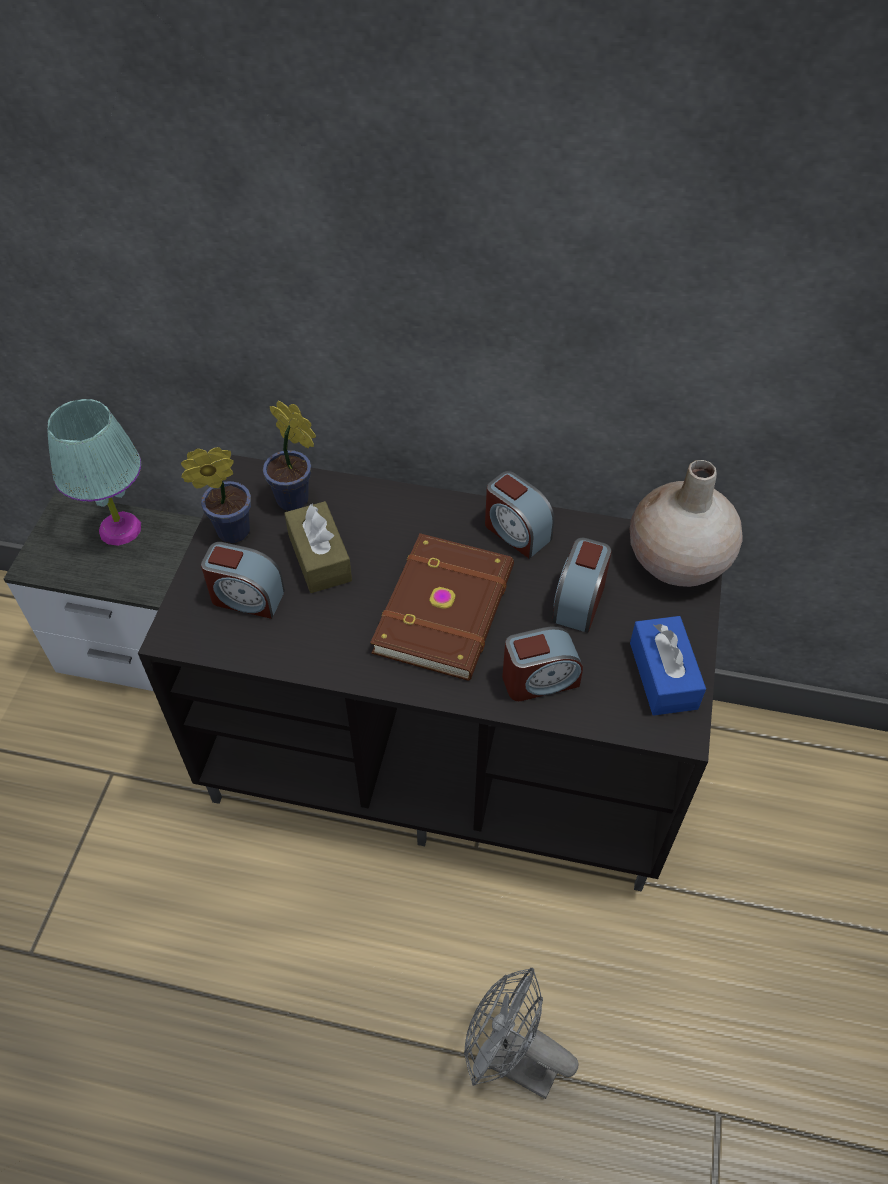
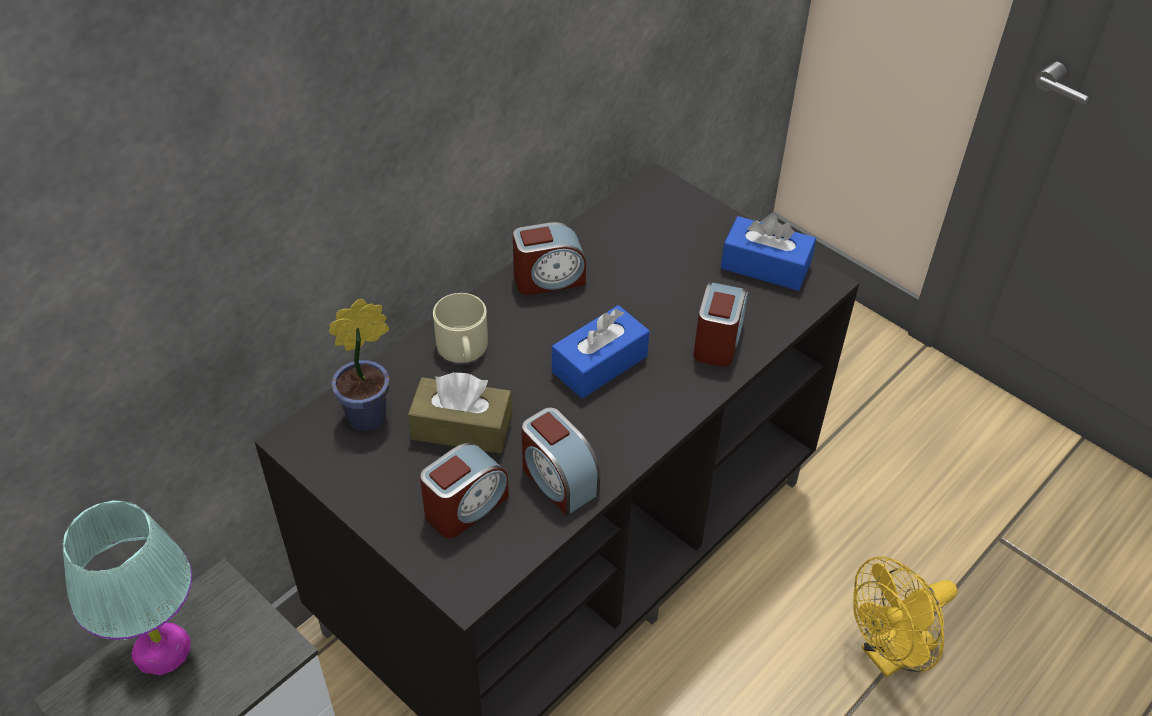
camera: 60 degrees left, 5 degrees down
(229, 532) = (364, 487): potted plant -> none
(398, 518) = (463, 349): none -> beige mug
(447, 610) = (599, 364): brown book -> blue tissue box
(511, 1058) = (890, 655): grey fan -> yellow fan
(578, 601) = (656, 277): alarm clock -> alarm clock (558, 480)
(677, 561) = (660, 201): beige vase -> none

